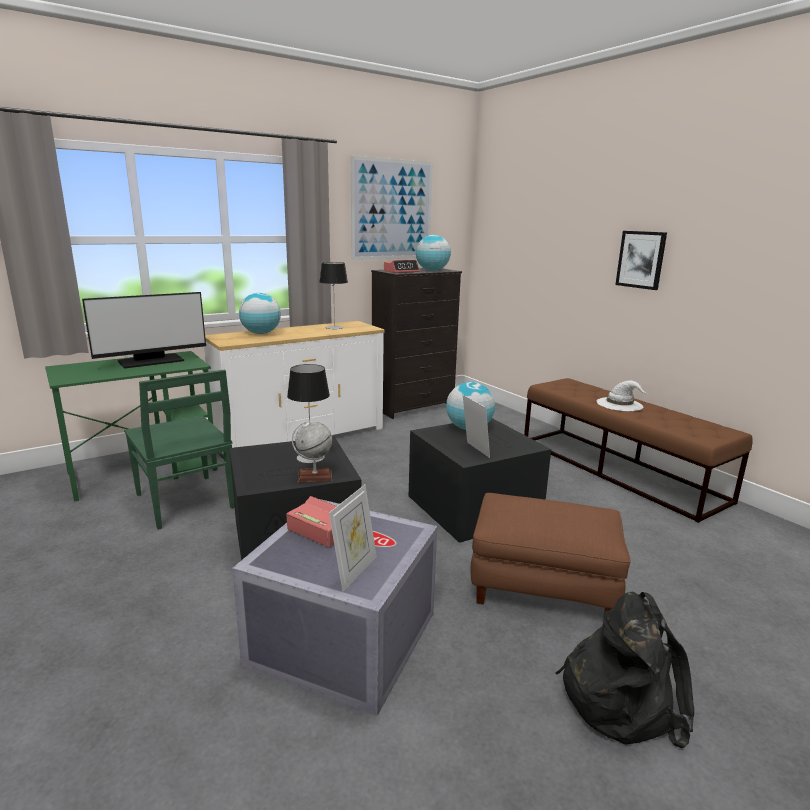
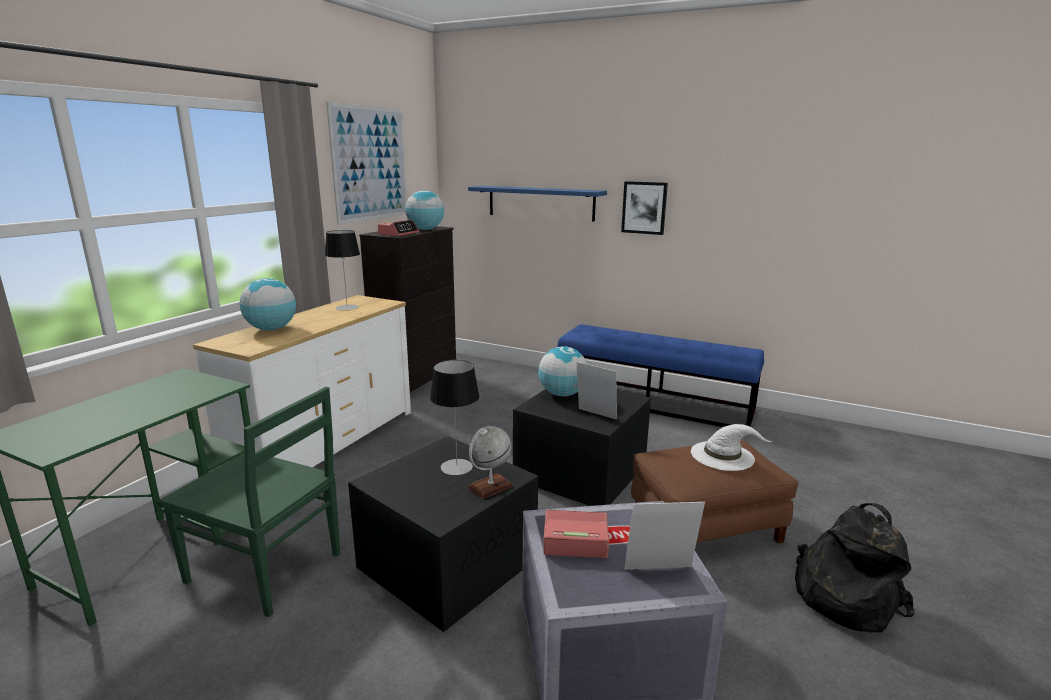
camera: 30 degrees left, 0 degrees up
(151, 361) = (150, 394): monitor -> none
(354, 571) = (659, 572): picture frame -> picture frame turned 90 degrees counterclockwise
(548, 252) = (540, 203): none -> blue shelf
(619, 470) = (654, 401): brown bench -> blue bench
(620, 404) = (651, 342): white hat -> white hat (723, 455)

